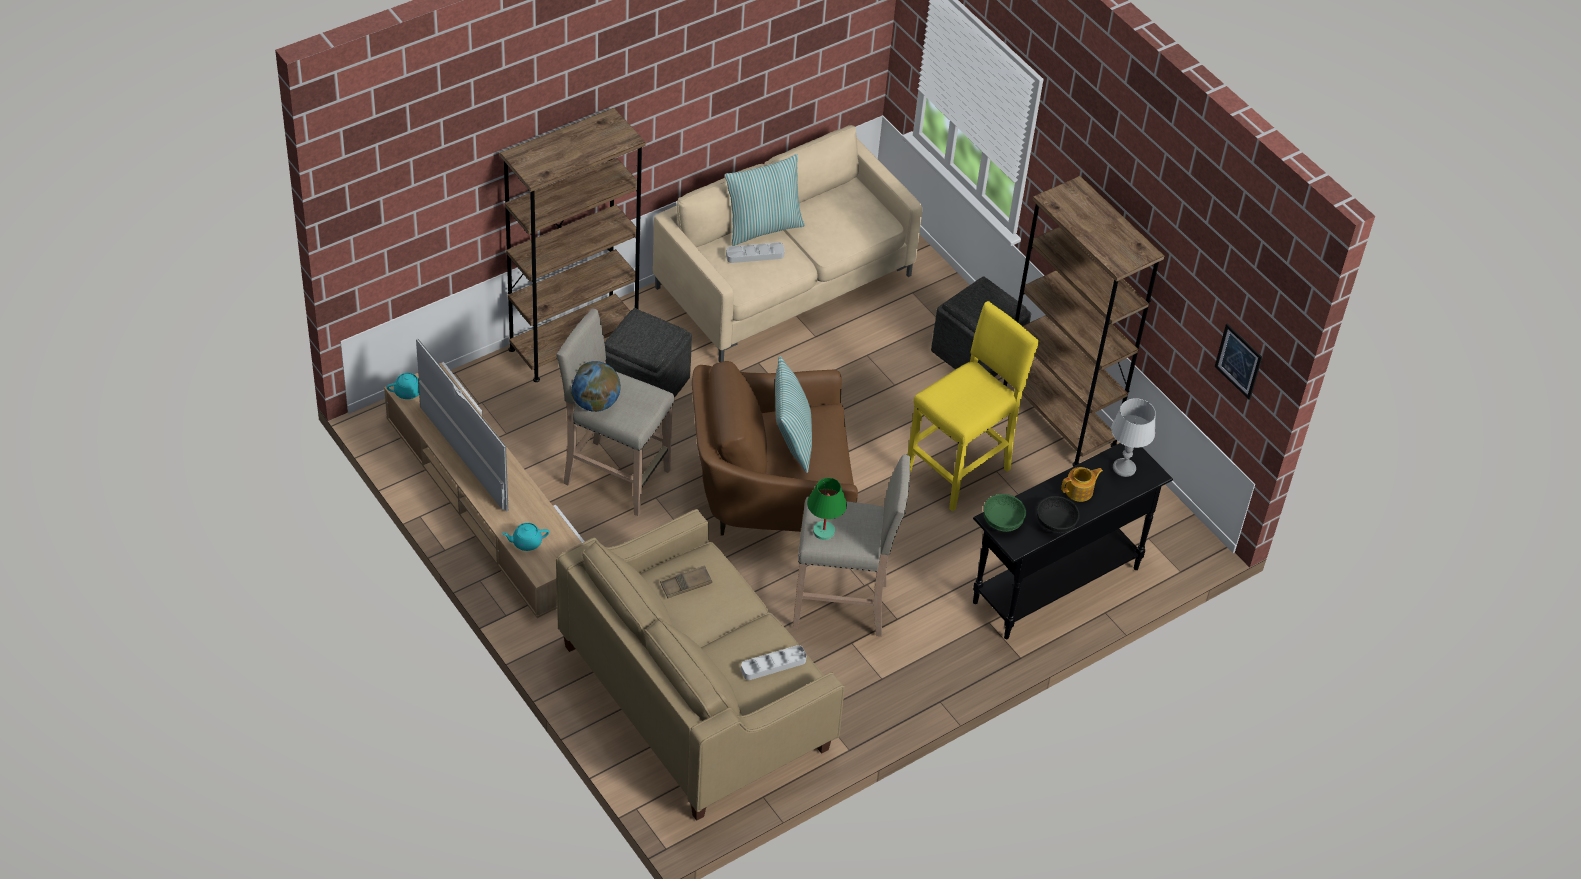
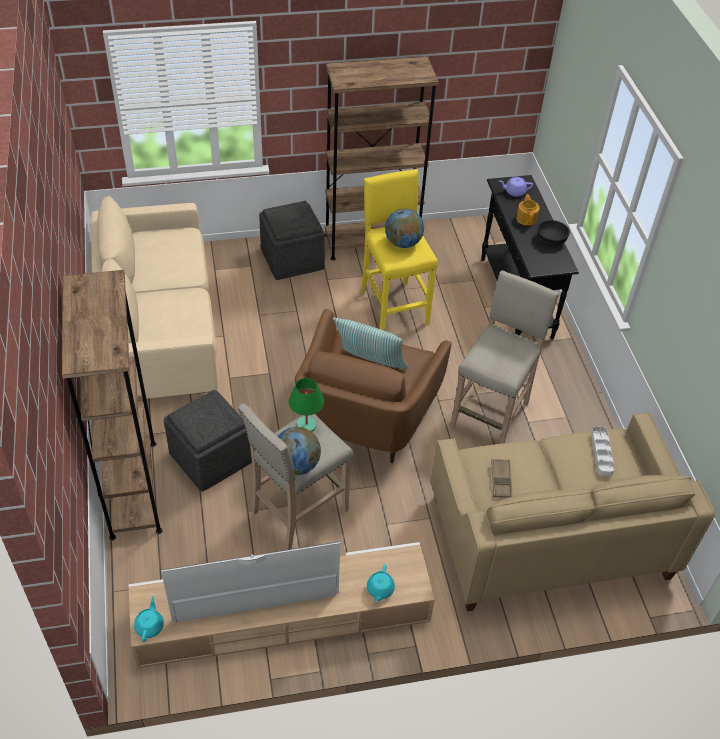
camera: 65 degrees left, 0 degrees up
(755, 255) = (170, 315): grey tray -> none
(763, 227) = (142, 300): pillow -> none
(824, 531) = (503, 366): green table lamp -> green table lamp (306, 425)
(969, 396) = (403, 243): none -> globe
(1002, 521) = (540, 264): green bowl -> none
(1124, 468) = (514, 192): grey table lamp -> purple teapot
(1238, 361) = (507, 79): picture -> none

